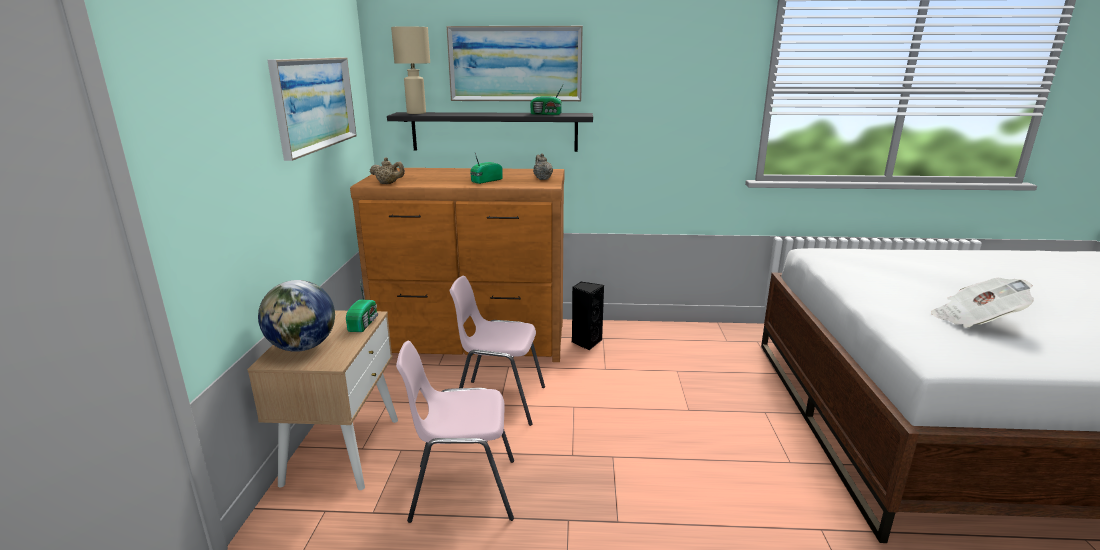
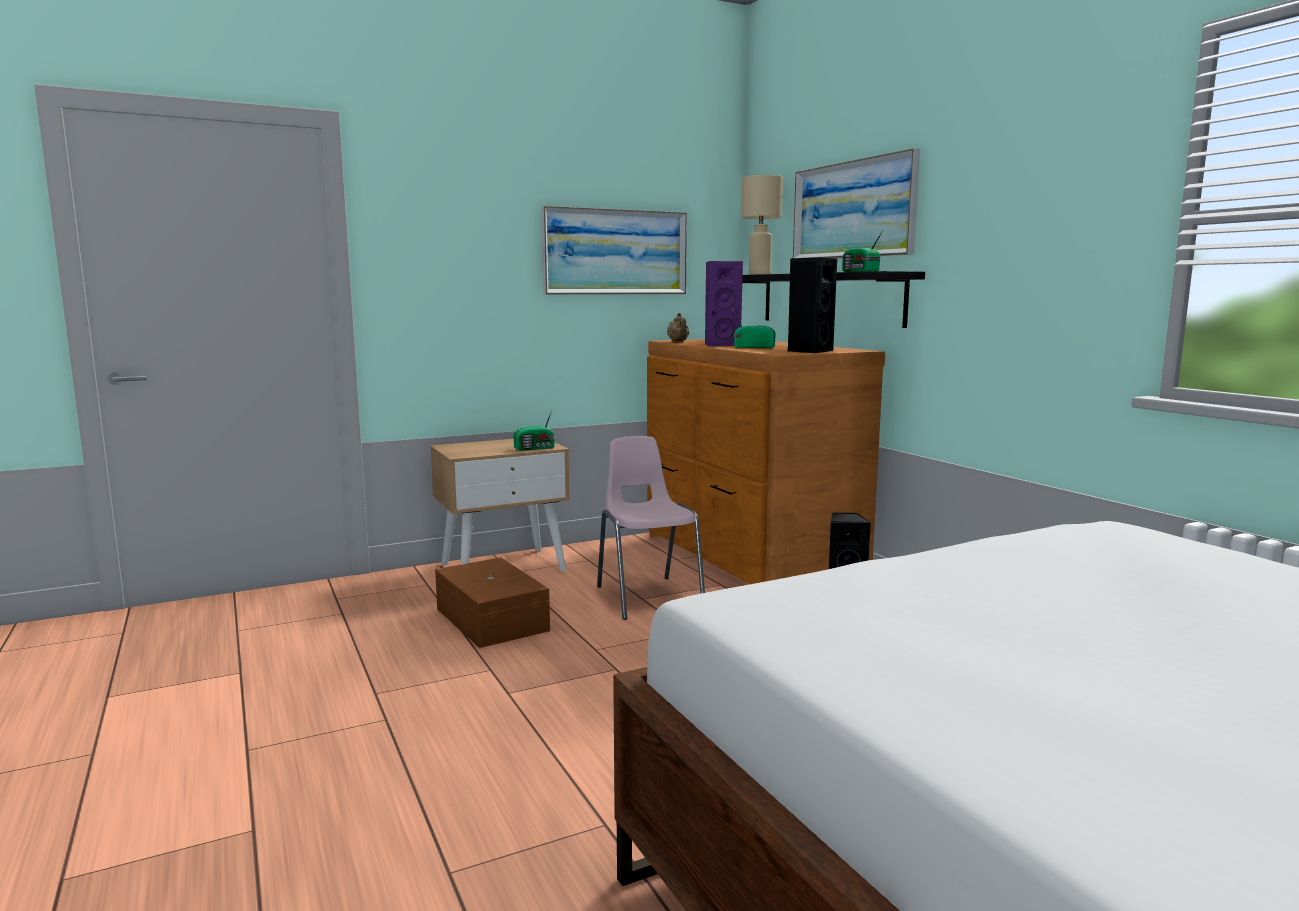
camera: 60 degrees right, 10 degrees down
(303, 347) = (475, 446): globe -> none
(446, 182) = (720, 345): none -> purple speaker
(462, 490) = (493, 619): pink chair -> brown storage box
(542, 178) = (809, 351): beige teapot -> black speaker
(975, 320) = (970, 623): newspaper -> none

